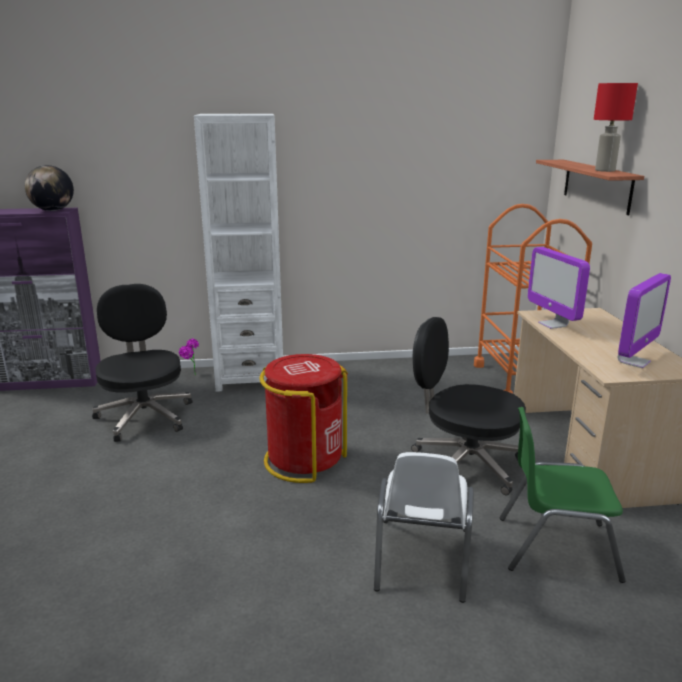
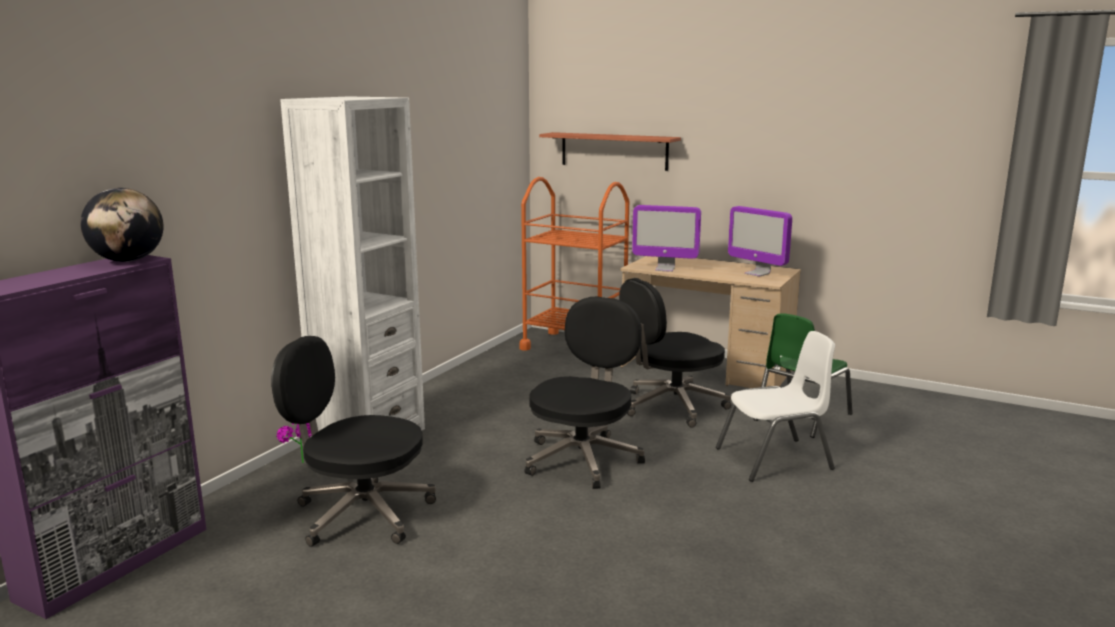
camera: 55 degrees left, 5 degrees down
(304, 460) = (583, 459): red trash can -> black office chair
(421, 559) = (775, 459): white chair -> white chair turned 60 degrees counterclockwise
(605, 170) = (641, 136): red table lamp -> none
(633, 362) = (757, 273): monitor -> monitor turned 150 degrees clockwise

